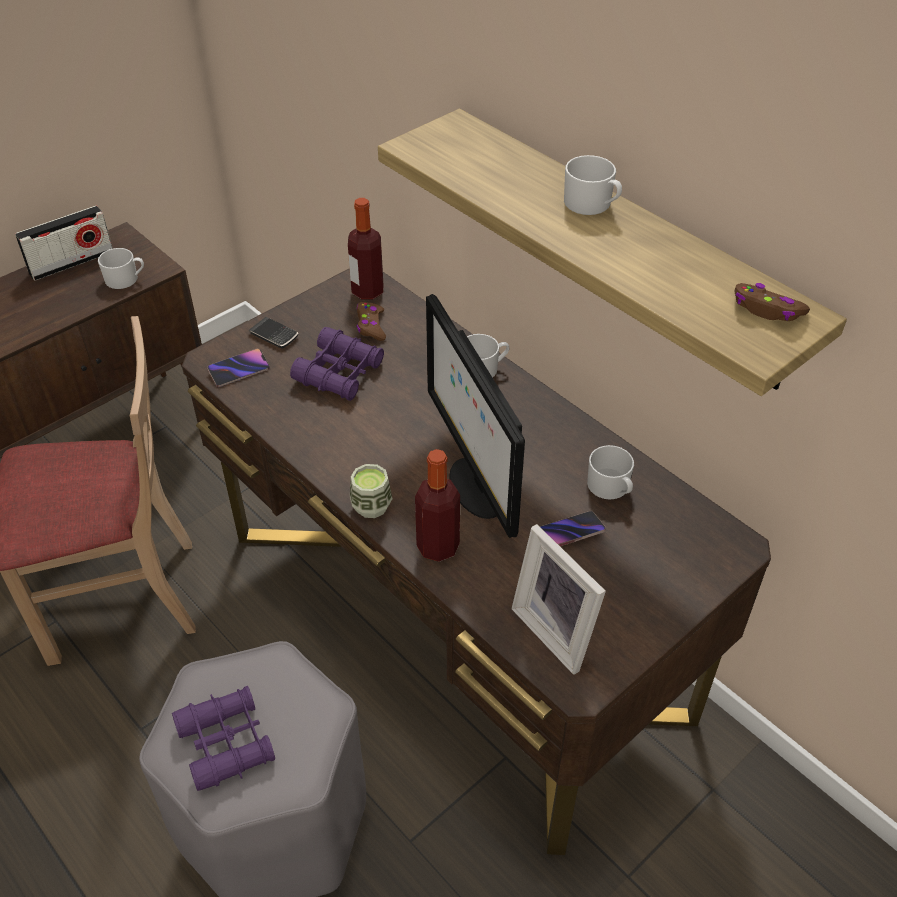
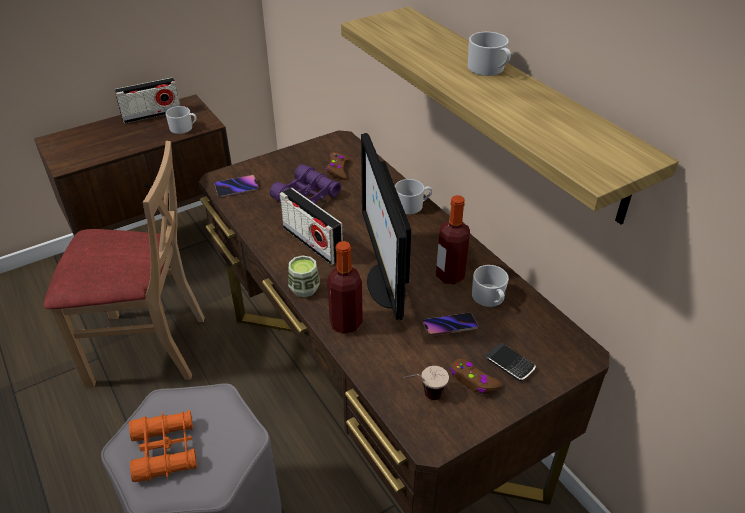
camera: 10 degrees right, 5 degrees down
(226, 743) = (165, 451): purple binoculars -> orange binoculars
(274, 335) = (268, 168): phone -> phone (509, 364)
(365, 439) = (312, 243): none -> radio
(367, 291) = (342, 147): bottle -> bottle (450, 275)
(558, 630) = (423, 397): picture frame -> cup
(767, 310) = (611, 148): brown game controller -> brown game controller (473, 381)

